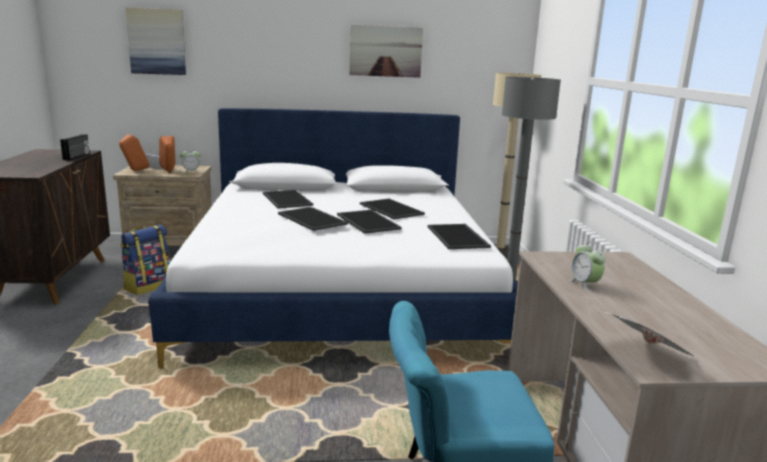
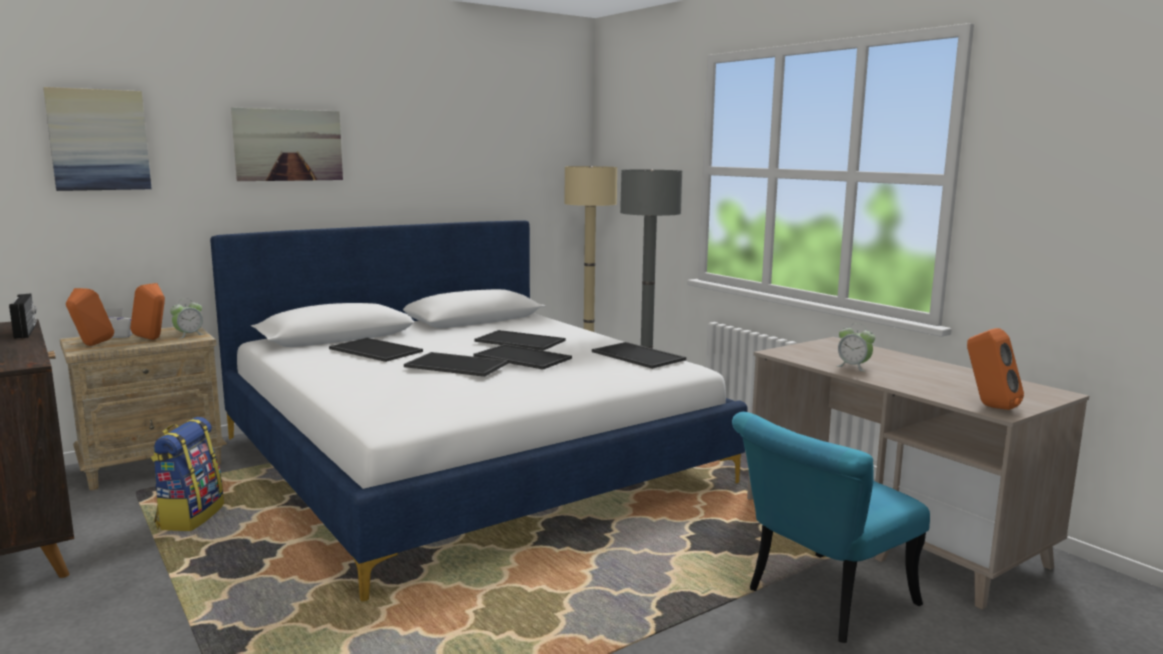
camera: 30 degrees left, 5 degrees down
(385, 51) = (432, 145): picture -> picture (288, 145)
(649, 358) = (988, 406): newspaper -> orange speaker

